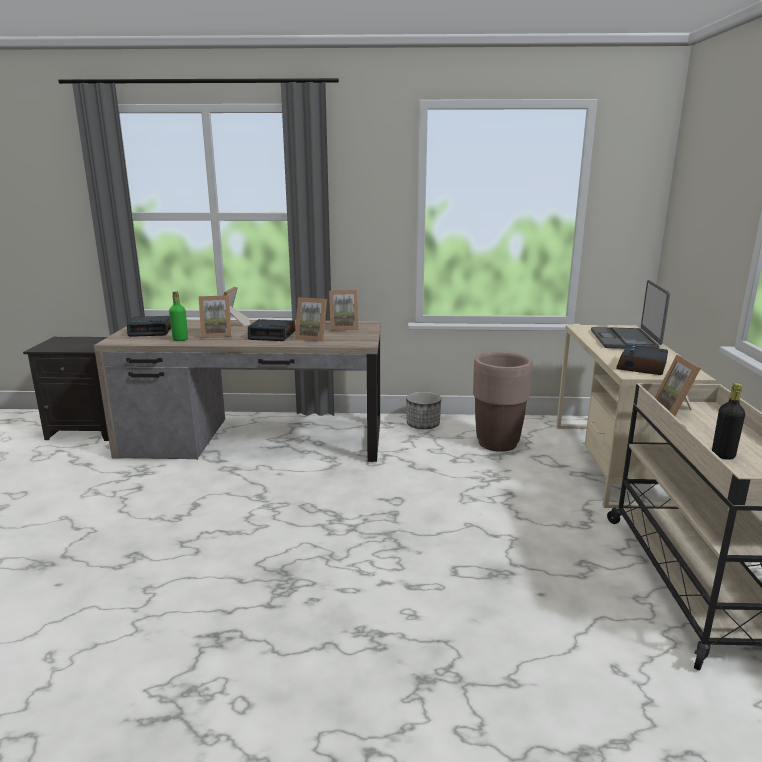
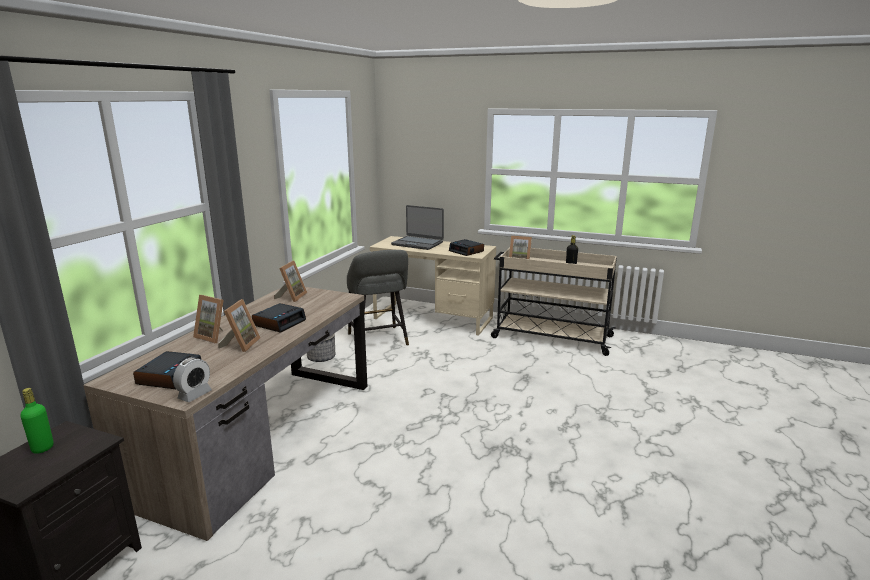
camera: 70 degrees left, 0 degrees up
(119, 342) = (195, 395): none -> alarm clock
(180, 340) = (235, 362): green bottle -> green bottle (42, 448)
(312, 337) = (308, 310): picture frame -> none
(497, 443) = (378, 341): brown planter -> grey stool

